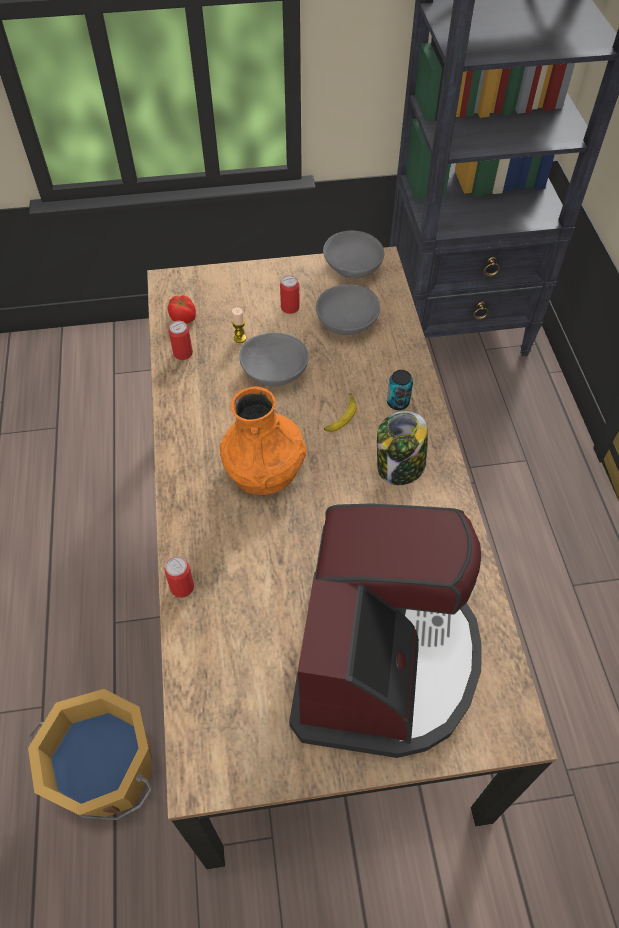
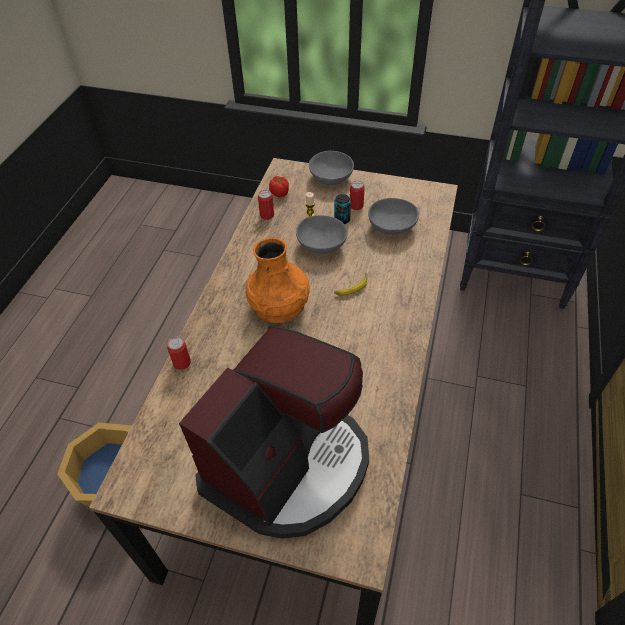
camera: 25 degrees right, 5 degrees down
(353, 267) = (417, 191): grey bowl -> grey bowl (331, 178)
(398, 402) = (399, 291): can -> can (342, 220)
(400, 467) = (376, 335): jar -> none

